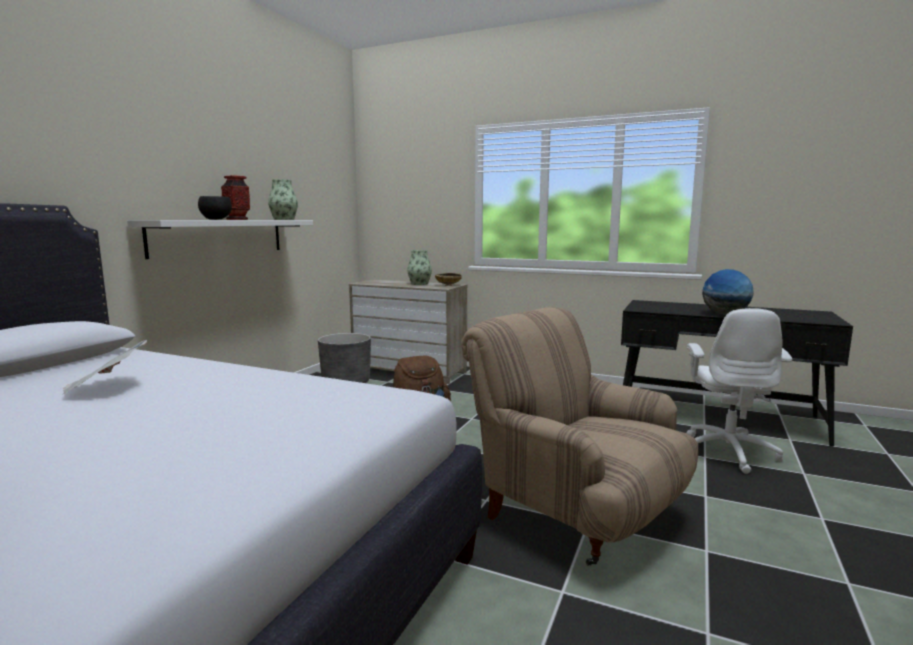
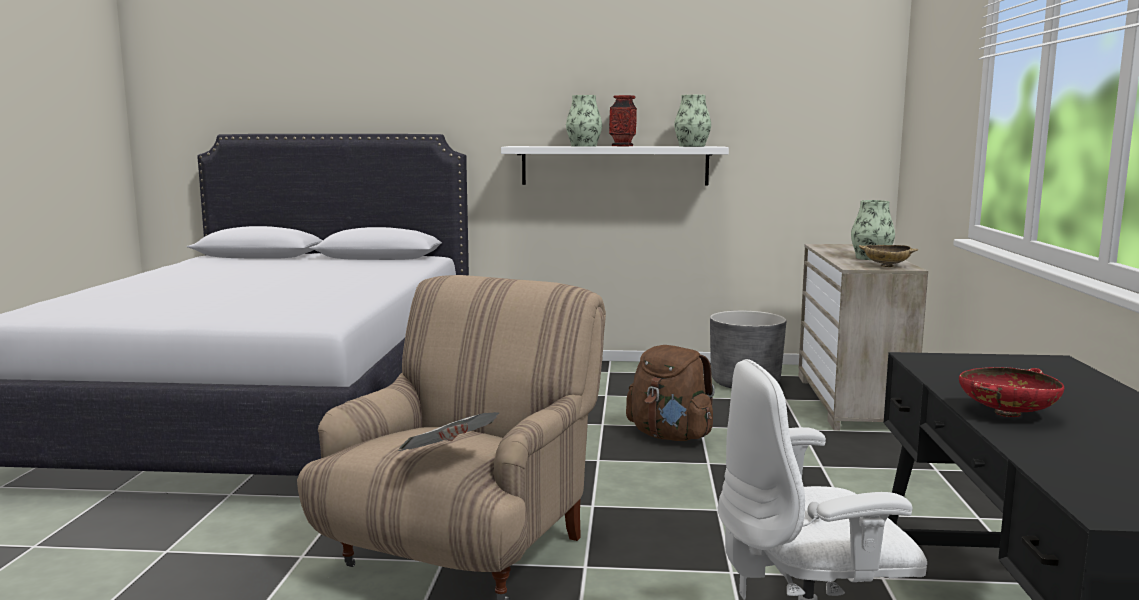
camera: 70 degrees right, 0 degrees up
(105, 388) = (321, 274): newspaper -> newspaper (448, 458)
(216, 219) = (584, 146): black bowl -> vase
(725, 314) = (1006, 413): globe -> red bowl

